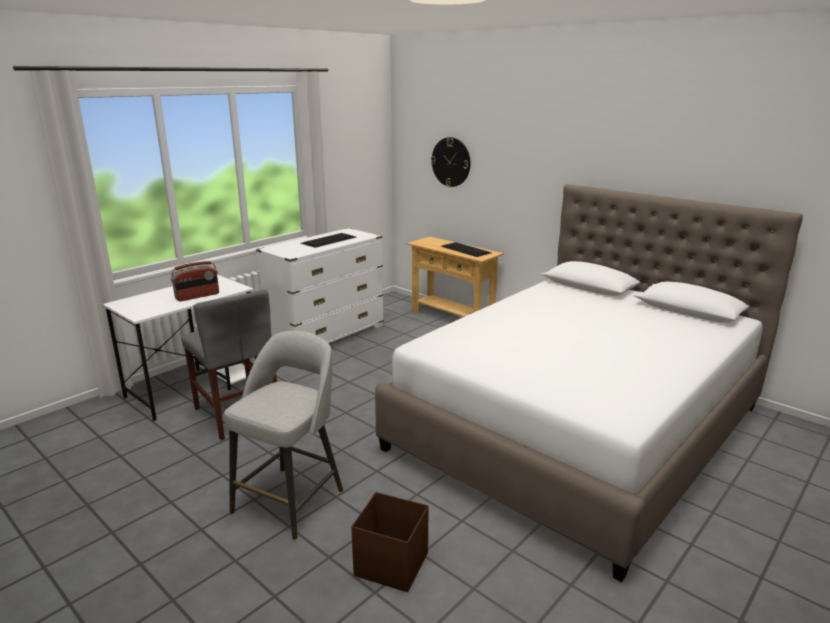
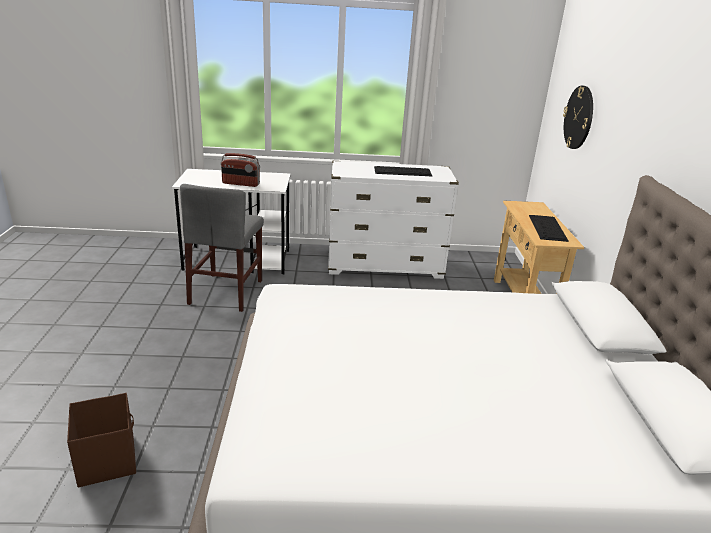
camera: 45 degrees right, 5 degrees up
(290, 499) = (146, 369): grey stool -> none

